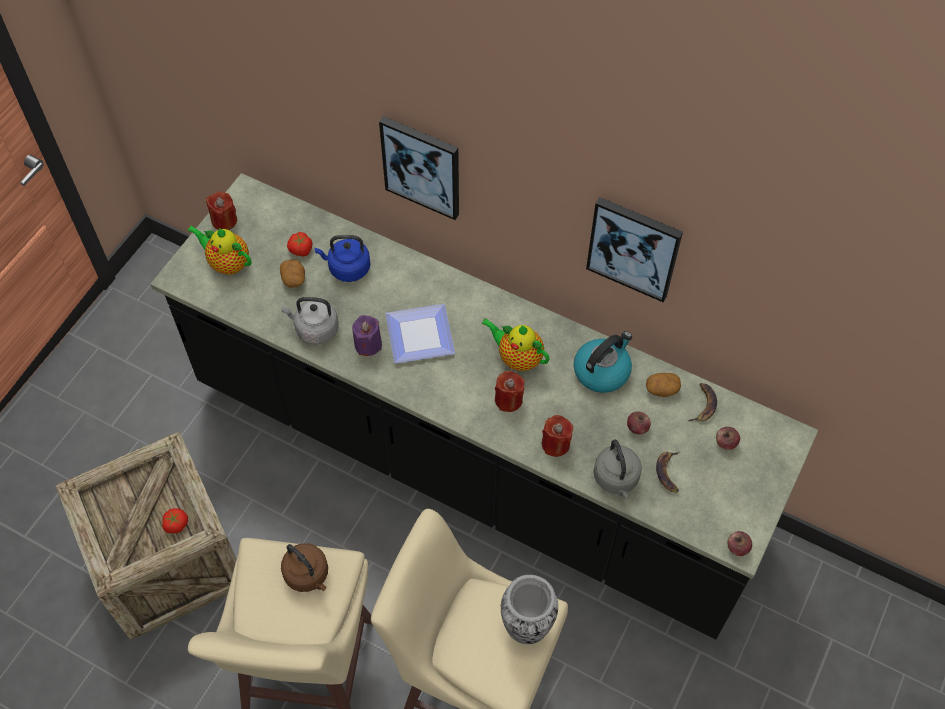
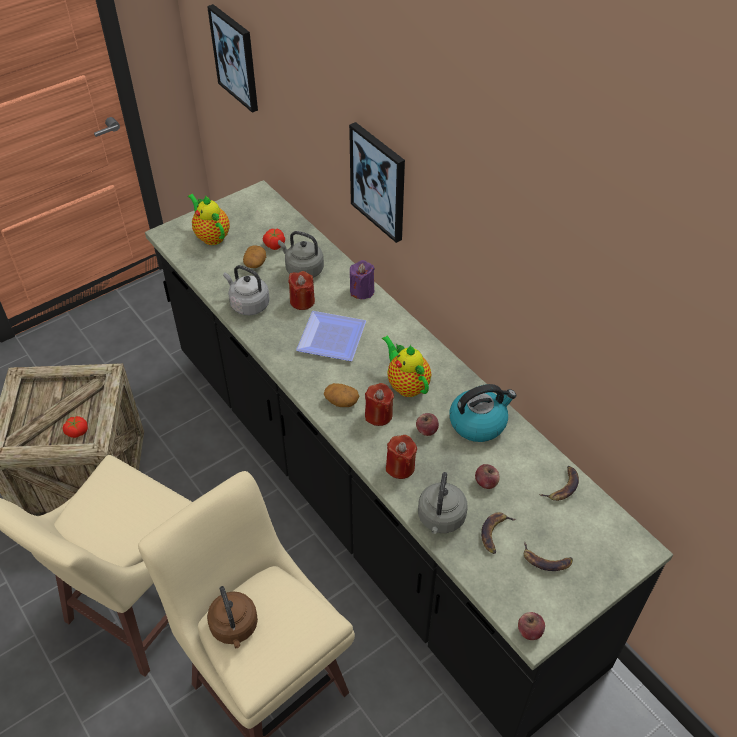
camera: 25 degrees right, 10 degrees down
(224, 220) = (229, 207): red candle -> red candle (302, 301)
(308, 575) = (139, 504): brown kettle -> brown kettle (235, 628)
(347, 268) = (302, 269): blue kettle -> grey kettle
(368, 344) = (284, 330): purple candle -> purple candle (362, 291)
(527, 627) = (300, 630): vase -> none
(634, 248) = (531, 293): picture -> picture (236, 58)
(661, 389) = (528, 458): potato -> potato (341, 401)
(721, 479) = (546, 560): none -> banana
(725, 443) = (567, 529): apple -> apple (426, 430)

